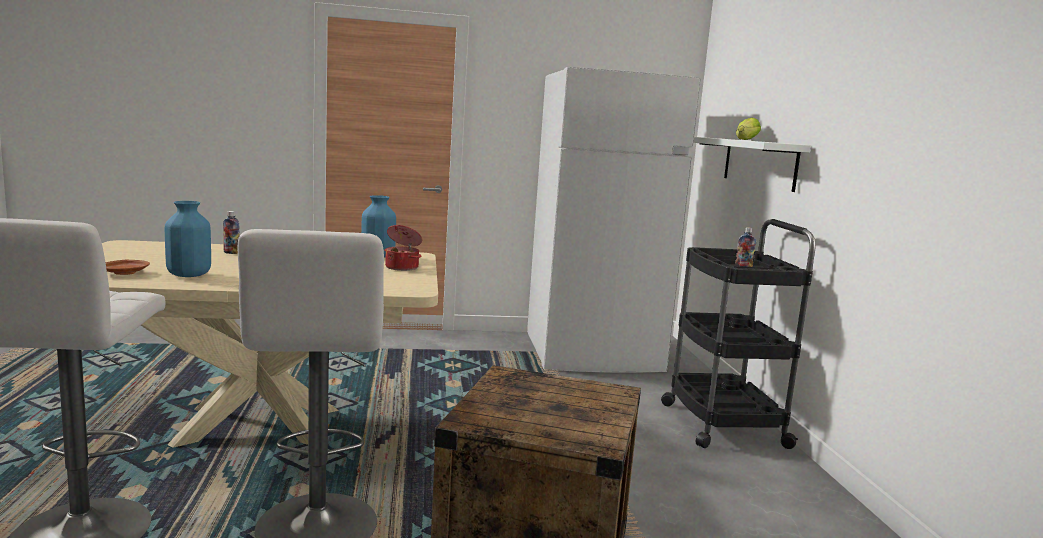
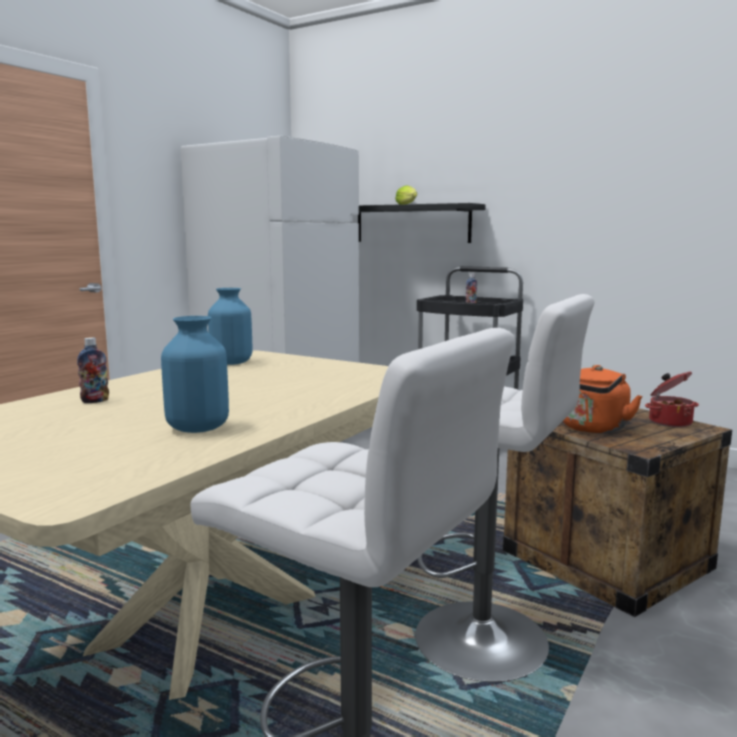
camera: 50 degrees left, 0 degrees up
(125, 273) = (126, 453): brown plate -> none
(402, 267) = (300, 363): cooking pot -> cooking pot (669, 422)
(507, 396) = (591, 428): none -> orange kettle
(759, 163) = (412, 224): white shelf -> black shelf

